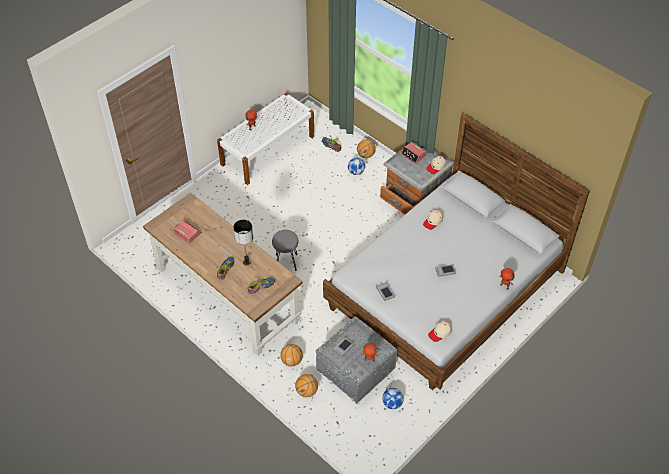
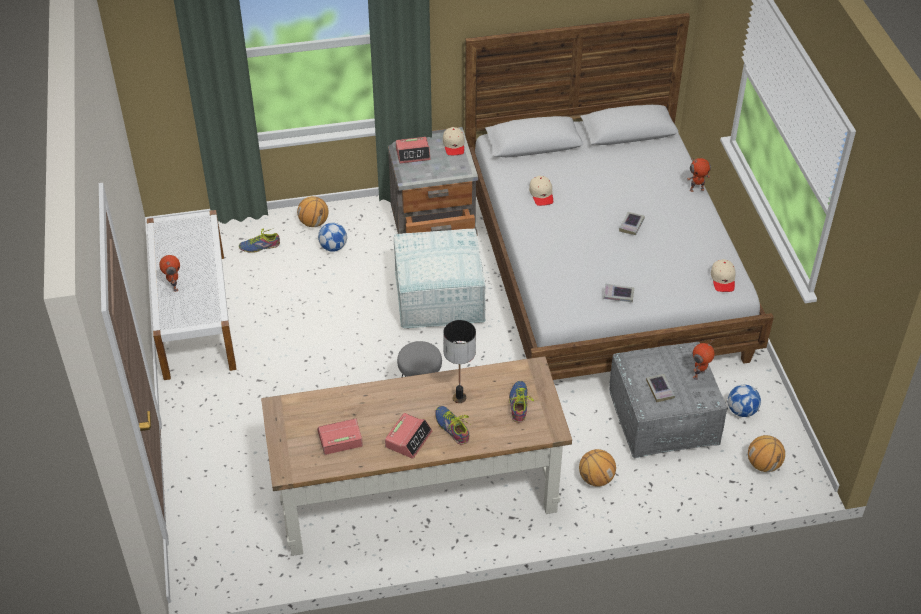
camera: 55 degrees left, 5 degrees down
(206, 257) = (408, 439): none -> alarm clock
(307, 391) = (659, 488): basketball -> basketball (763, 464)
(358, 232) = (439, 299): none -> white ottoman

